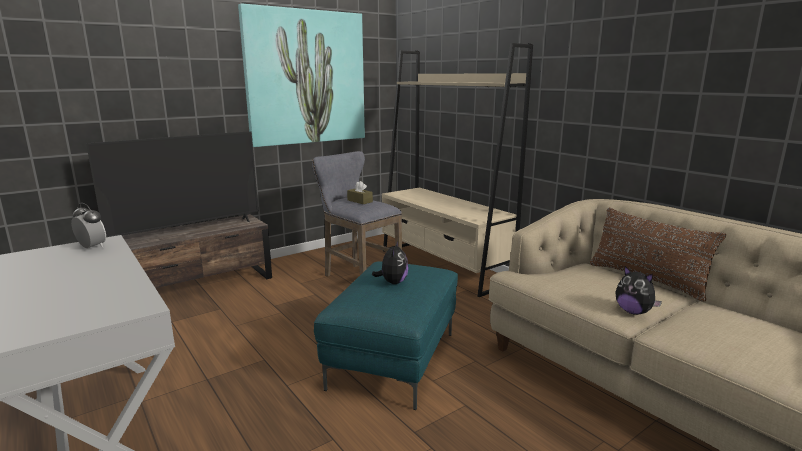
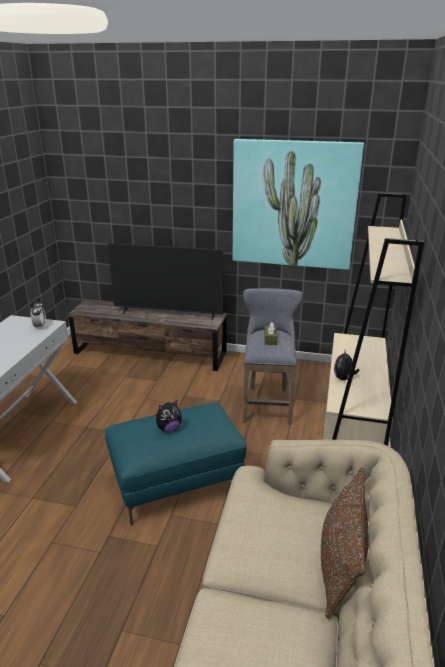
camera: 50 degrees right, 10 degrees up
(633, 312) = (246, 571): plush toy -> plush toy (344, 378)

